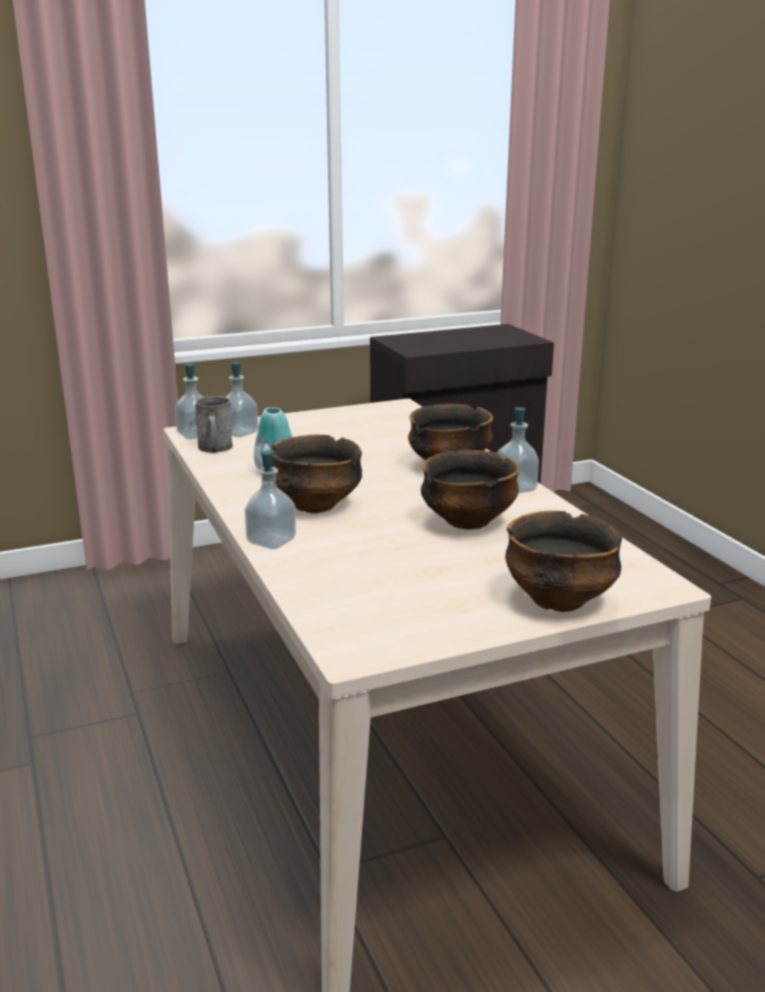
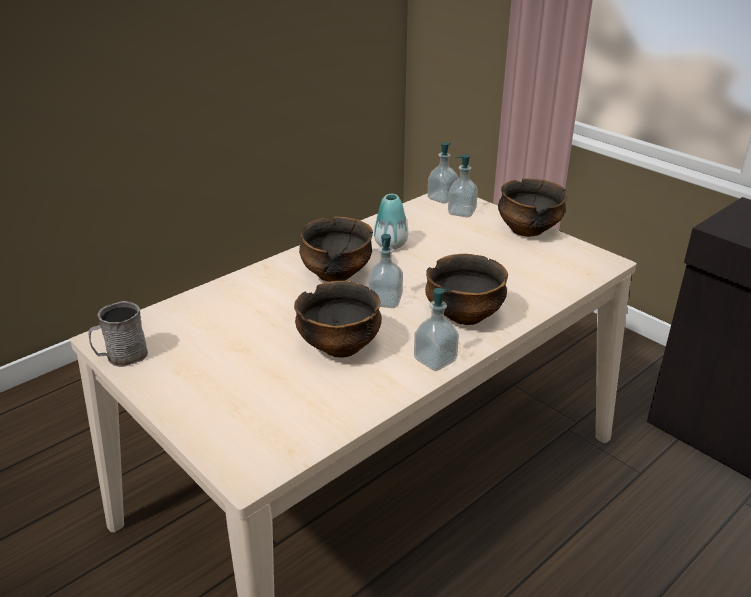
camera: 70 degrees right, 10 degrees up
(215, 448) = (420, 212): grey mug -> grey mug (121, 357)
(271, 541) = (262, 273): soap dispenser -> soap dispenser (385, 301)
(558, 599) = (206, 415): bowl -> bowl (527, 230)

